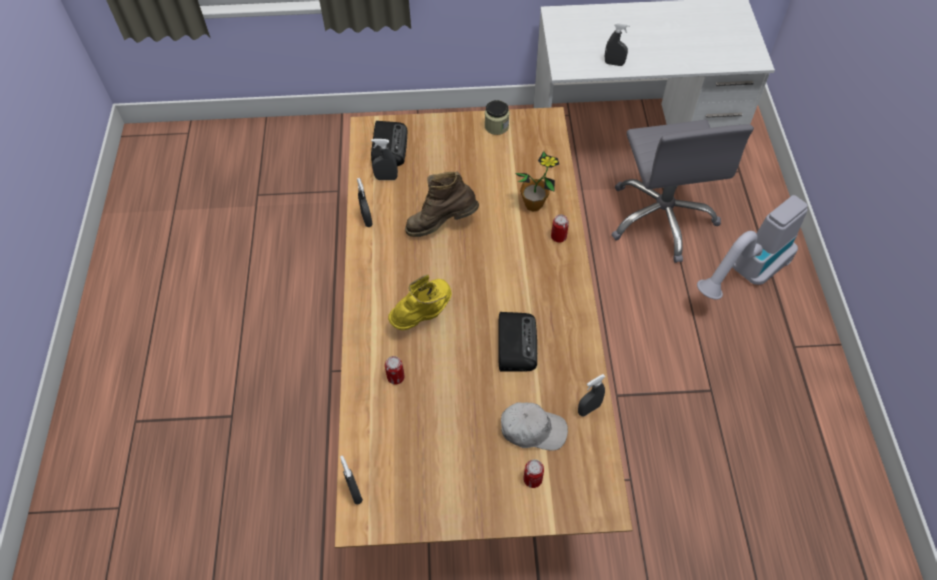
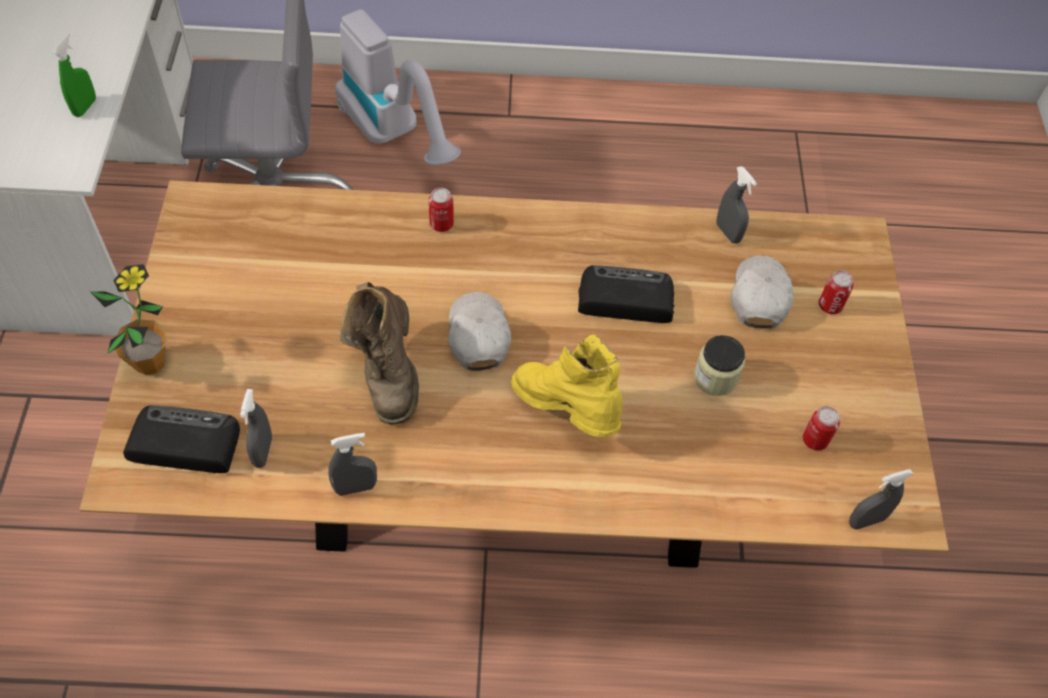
camera: 90 degrees left, 0 degrees up
(396, 377) = (677, 457): can -> can (815, 440)
(474, 264) = (478, 336): none -> white cap
(496, 126) = (186, 274): jar -> jar (715, 377)
(533, 205) = (372, 245): potted plant -> potted plant (150, 362)
(614, 63) = (85, 107): grey spray bottle -> green spray bottle

